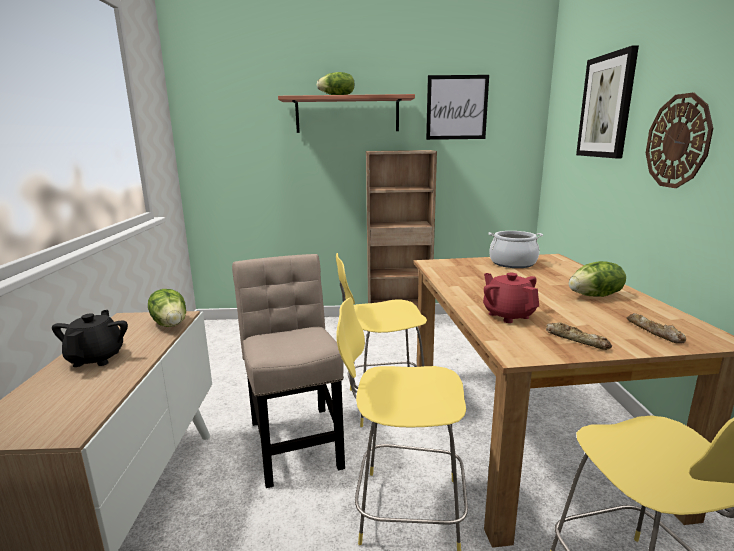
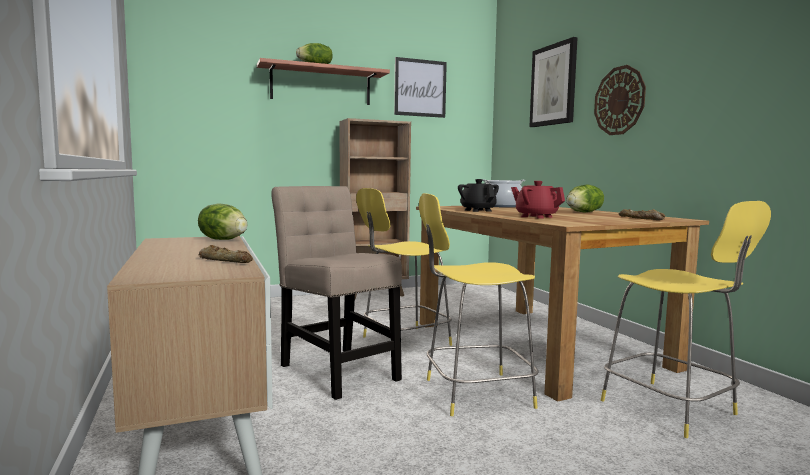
camera: 20 degrees left, 10 degrees down
(97, 358) = (182, 252): black teapot -> black teapot (477, 210)
(576, 340) = (597, 220): bread -> bread (225, 260)

